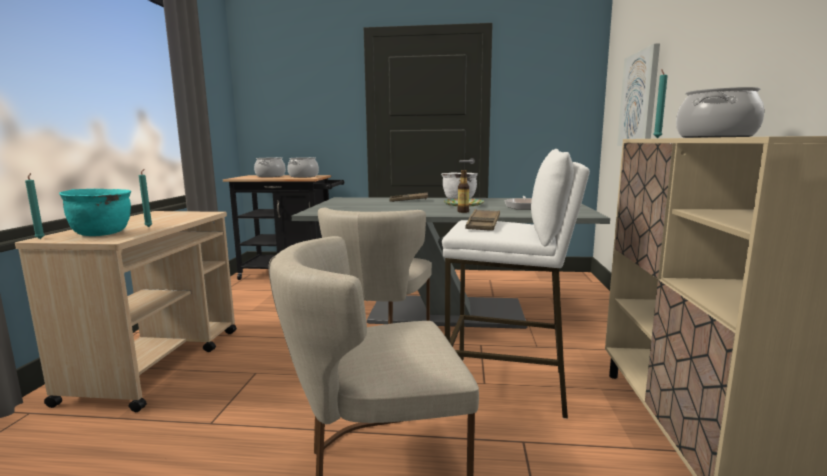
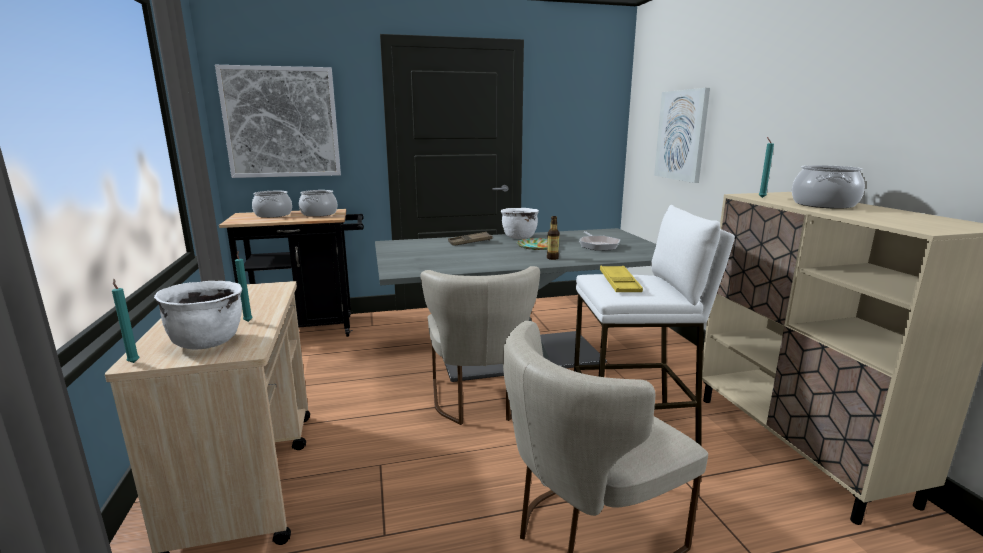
camera: 20 degrees left, 5 degrees up
(102, 234) = (208, 342): turquoise cooking pot -> white cooking pot
(285, 103) = (281, 122): none -> picture
(483, 225) = (619, 283): brown tray -> yellow tray

